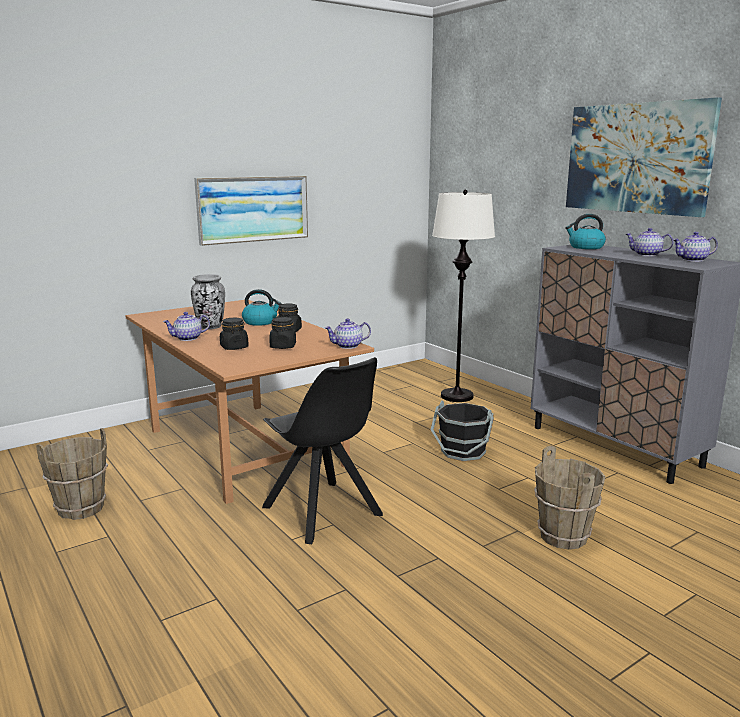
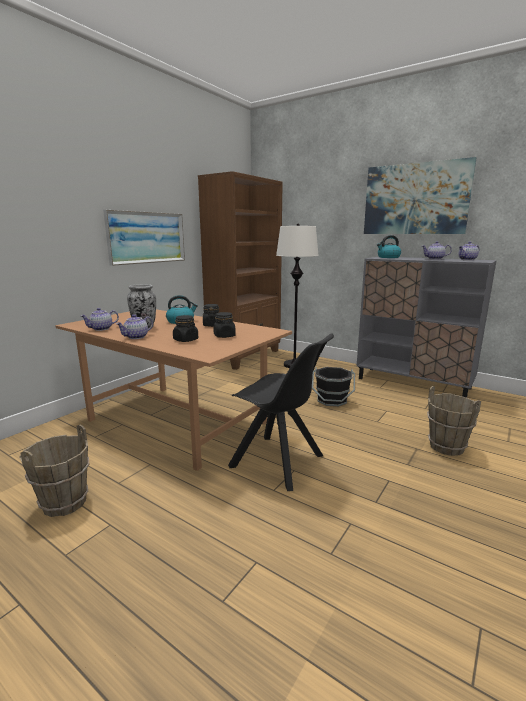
camera: 20 degrees left, 0 degrees up
(348, 346) = (272, 331): teapot -> teapot (101, 329)
(398, 376) = (245, 356): none -> brown bookcase

